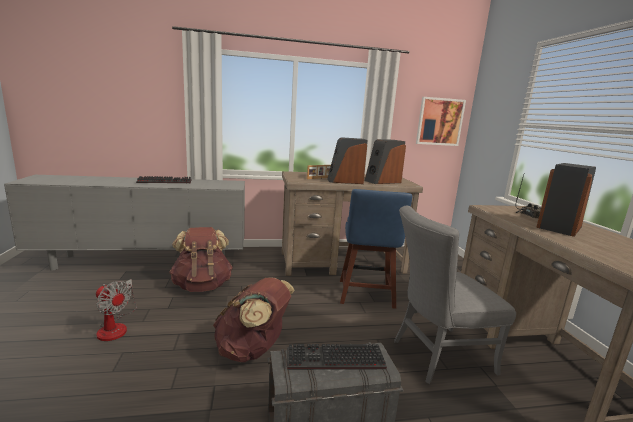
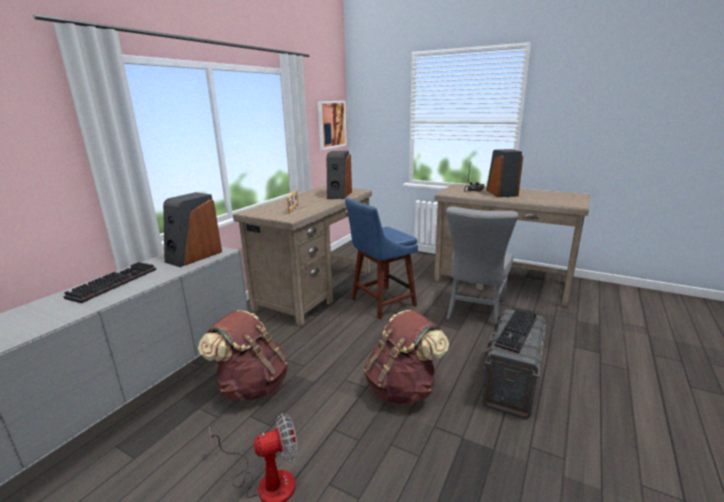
camera: 50 degrees left, 5 degrees up
(345, 181) = (320, 204): speaker -> speaker (194, 256)
(366, 295) = (380, 303): blue chair -> blue chair turned 105 degrees clockwise

